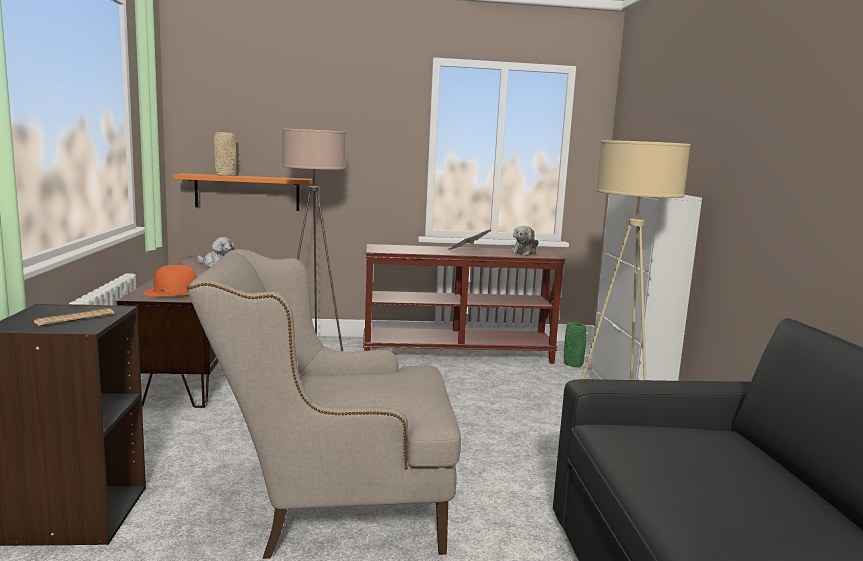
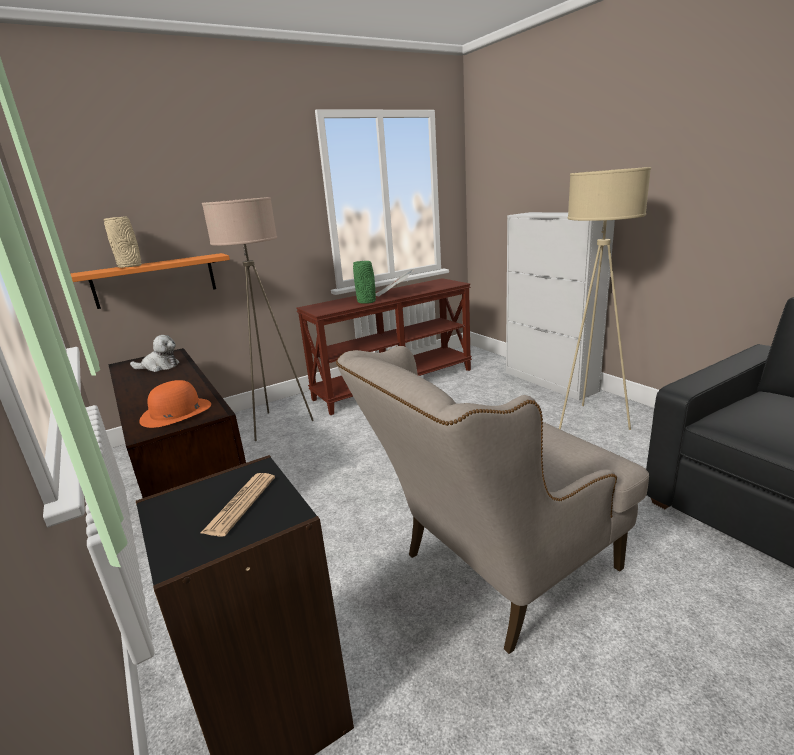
camera: 25 degrees left, 10 degrees up
(524, 252) = (432, 285): plush toy -> none
(573, 364) = (483, 366): green vase -> green vase (367, 302)

